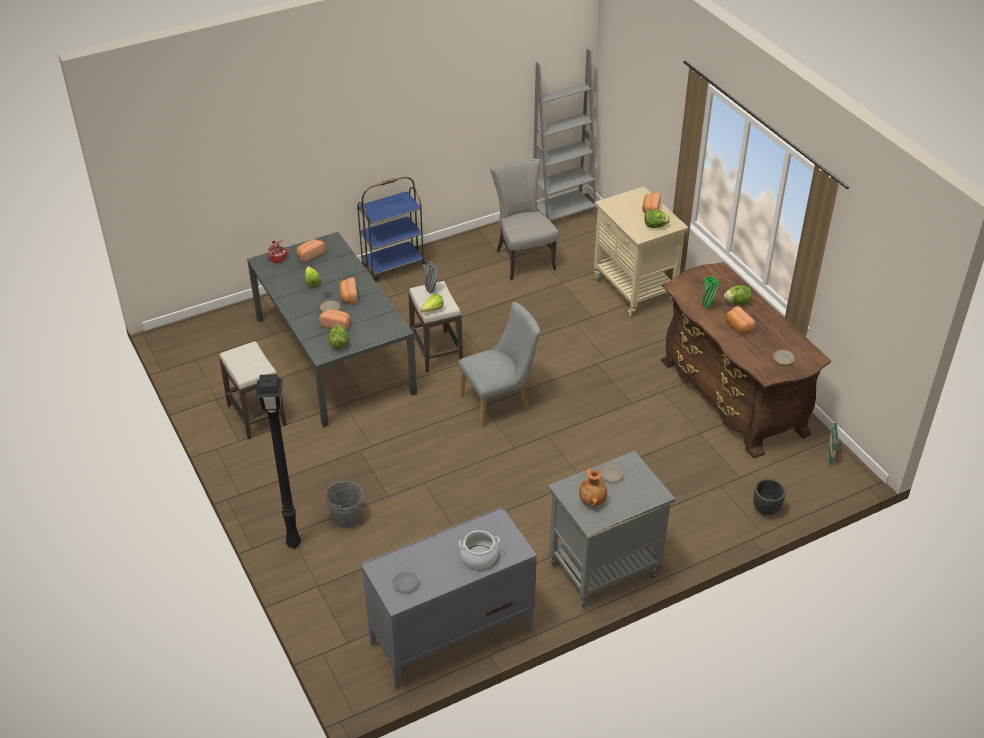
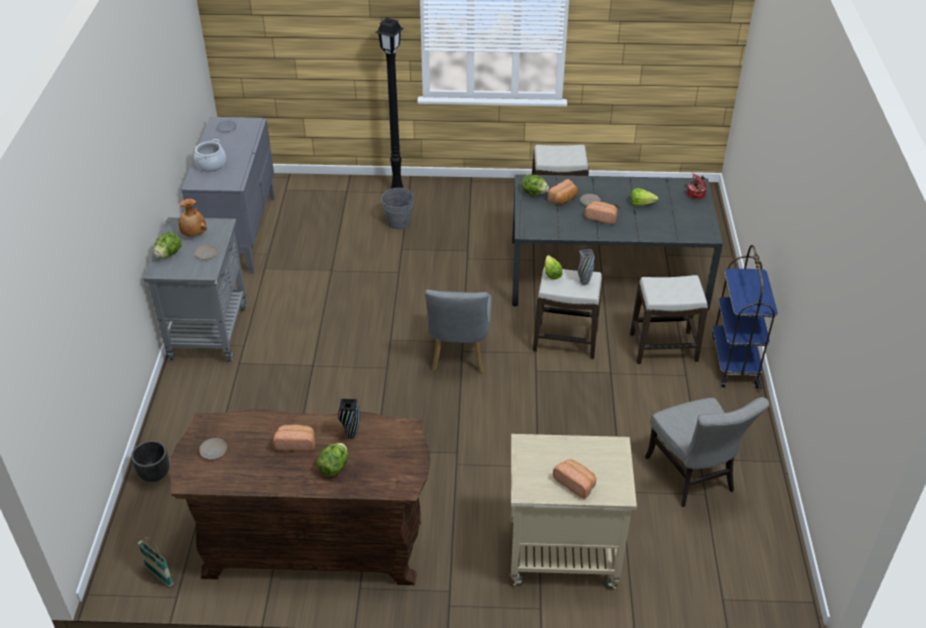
camera: 120 degrees right, 0 degrees up
(310, 255) = (689, 214): bread -> none
(406, 302) = (663, 348): none -> stool
(523, 258) = (693, 477): grey chair -> grey chair turned 60 degrees clockwise
(564, 211) = (783, 570): grey bookcase -> none
(655, 226) = (535, 469): lettuce -> lettuce (169, 254)
(707, 307) = (350, 435): green vase -> black vase

